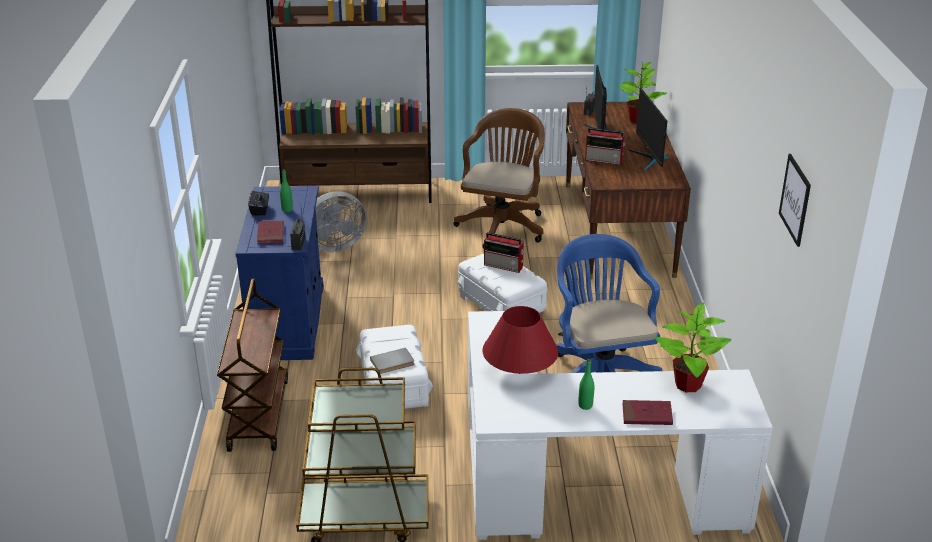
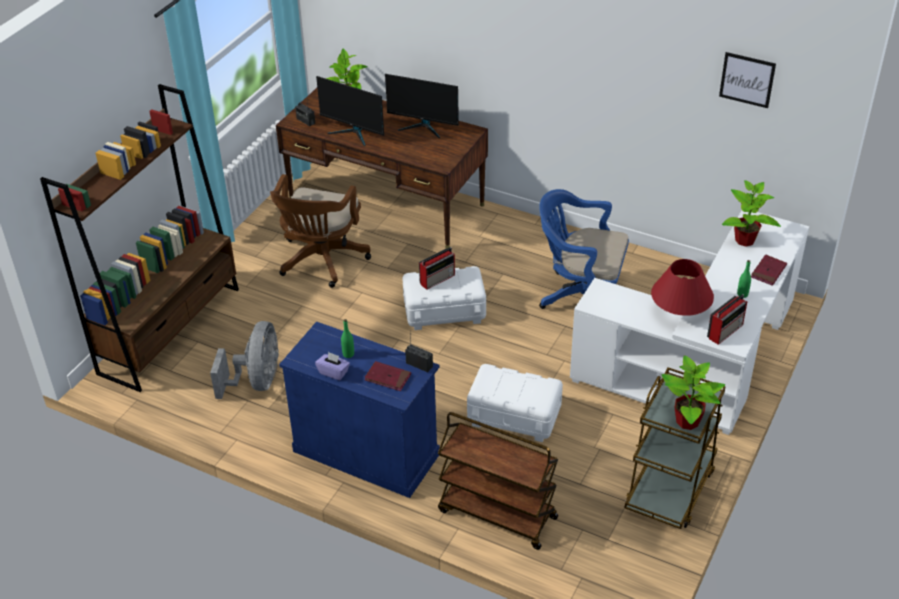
camera: 60 degrees left, 10 degrees up
(260, 210) = (333, 372): black tissue box -> purple tissue box
(336, 415) = (688, 421): none -> potted plant
(393, 363) = (534, 393): grey book -> none
(502, 225) = (321, 262): brown office chair -> brown office chair turned 120 degrees counterclockwise
(604, 160) = (404, 149): radio -> radio (726, 331)

